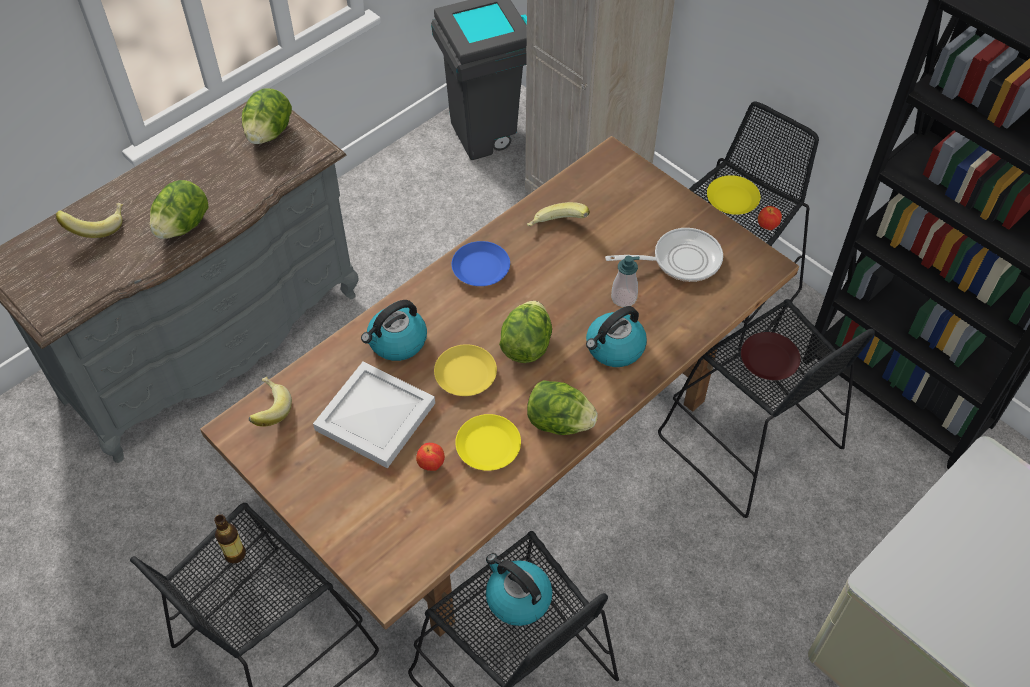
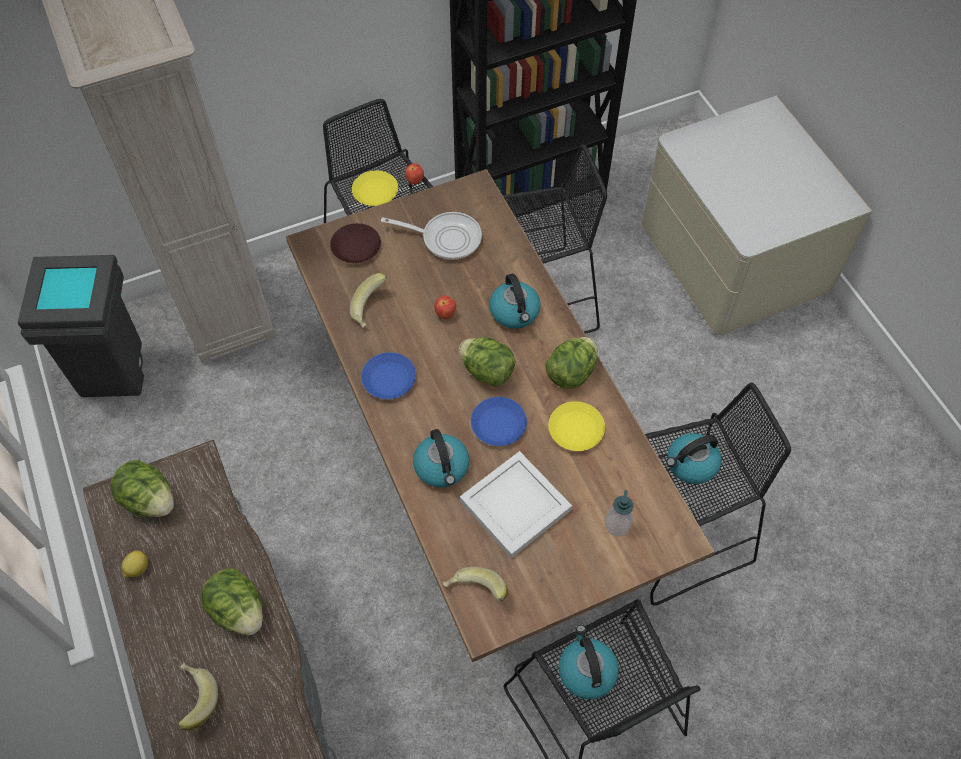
camera: 70 degrees left, 5 degrees up
(204, 149) = (137, 568): none -> lemon
(235, 554) = (586, 671): bottle -> kettle
(431, 465) = (579, 476): apple -> apple (445, 314)
(465, 375) = (499, 425): yellow plate -> blue plate
(623, 298) = (467, 289): soap dispenser -> soap dispenser (617, 524)
(680, 260) = (446, 238): frying pan -> frying pan turned 90 degrees clockwise
(768, 360) = (540, 230): brown plate -> brown plate (355, 247)

